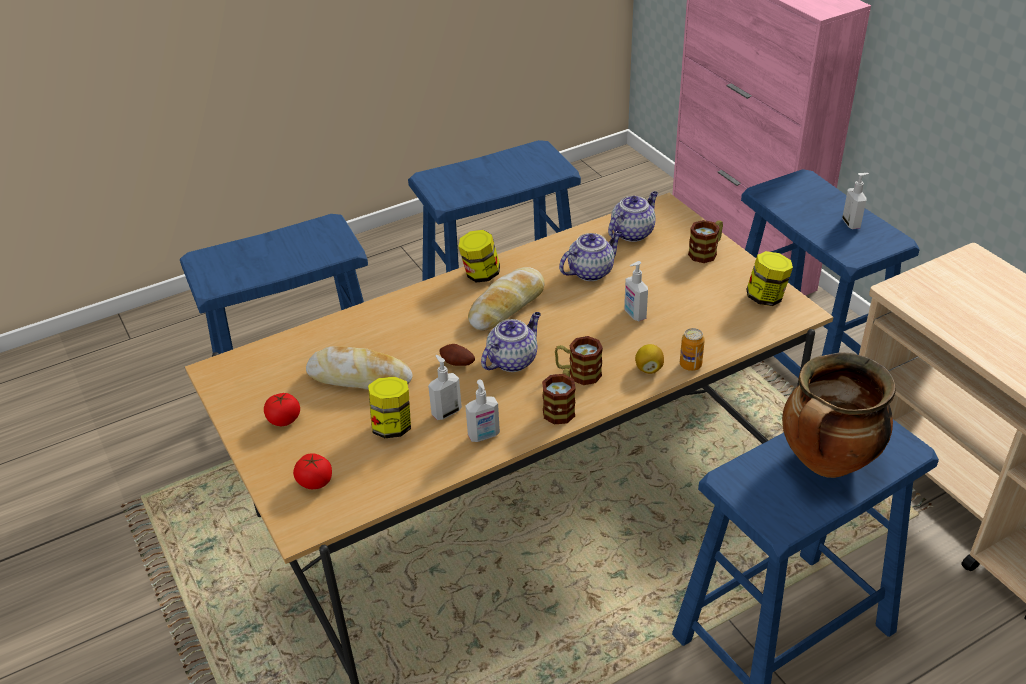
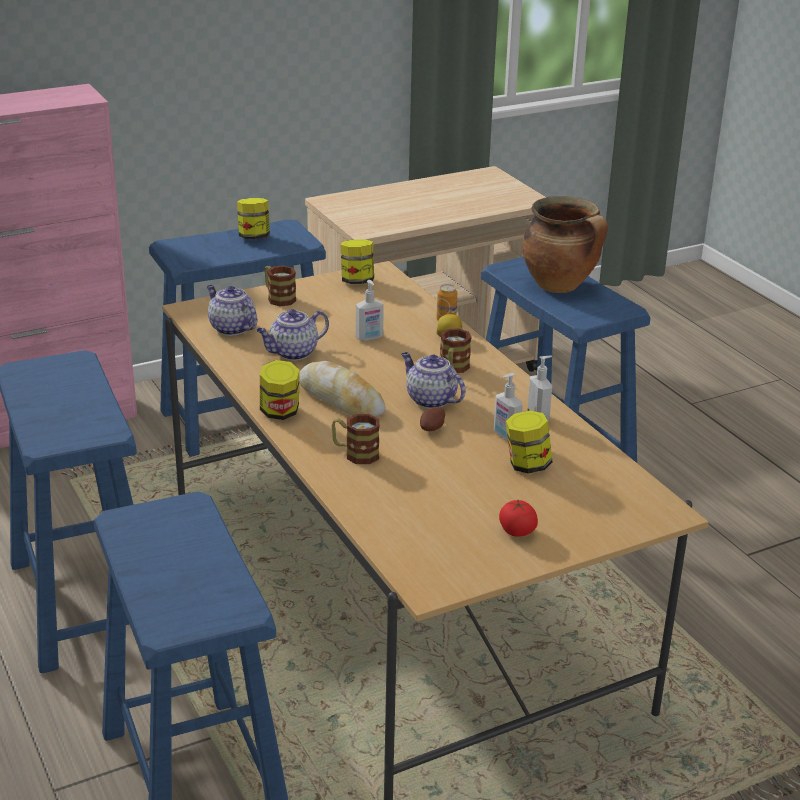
camera: 90 degrees left, 10 degrees down
(315, 481) = (607, 507): tomato -> none
(360, 378) = (450, 485): bread -> none
(561, 407) = (500, 379): mug -> mug (355, 453)
(591, 271) = (293, 353): teapot -> teapot turned 90 degrees counterclockwise
(851, 223) = (254, 237): soap dispenser -> jar

